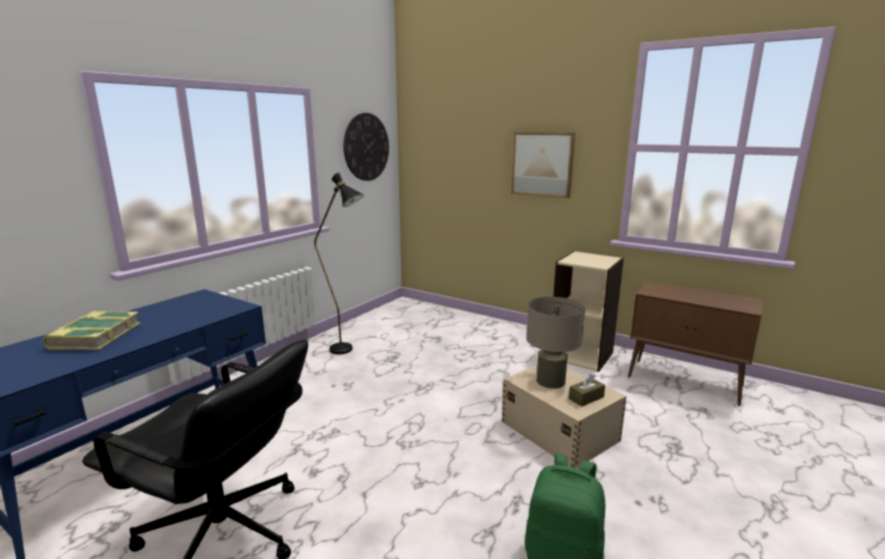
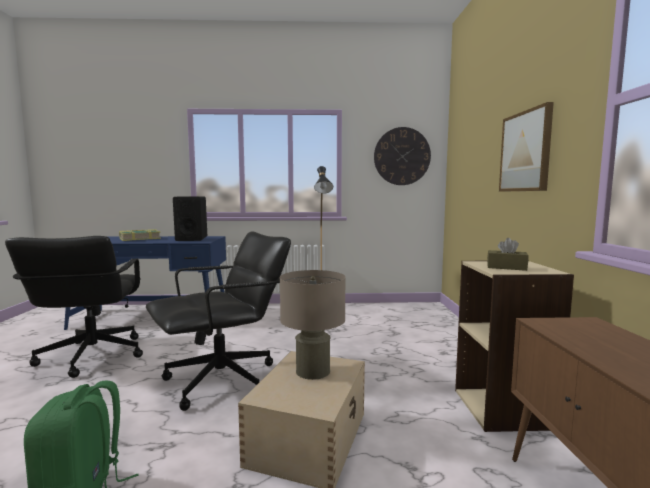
camera: 55 degrees right, 10 degrees down
(188, 308) = (191, 238): none -> black speaker
(427, 445) = (223, 380): none -> black office chair
(586, 398) = (296, 397): brown tissue box -> brown tissue box (506, 267)

